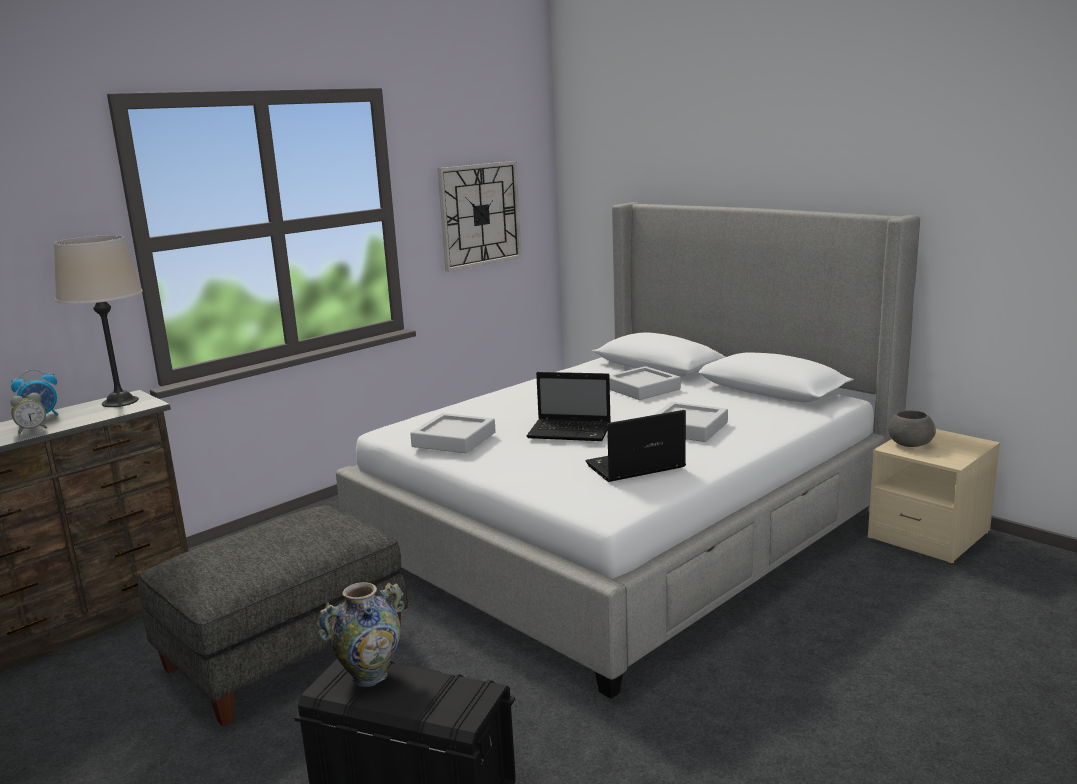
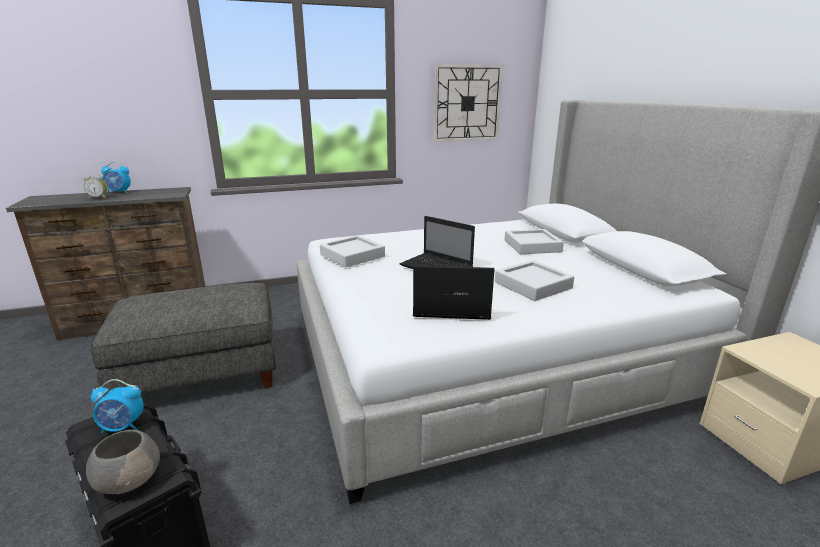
camera: 25 degrees right, 5 degrees up
(120, 402) = (166, 191): beige table lamp -> none
(370, 676) = (123, 427): vase -> alarm clock
(909, 444) = (768, 351): grey bowl -> grey bowl (130, 479)

